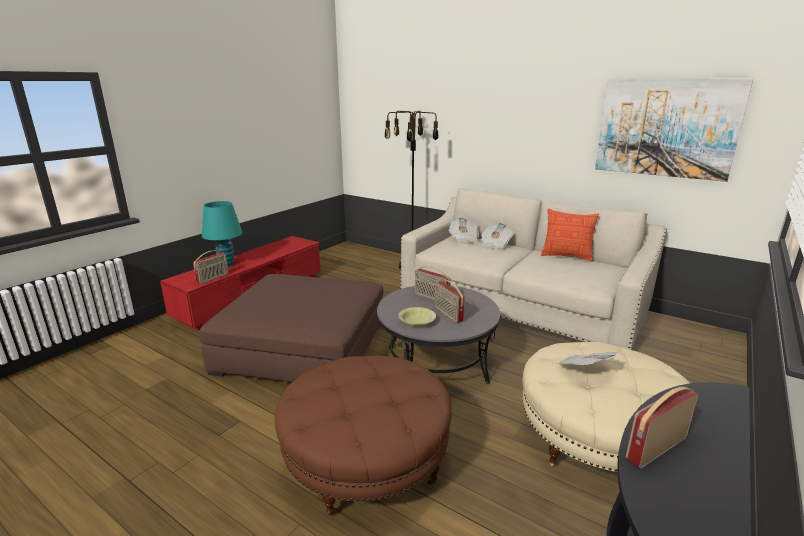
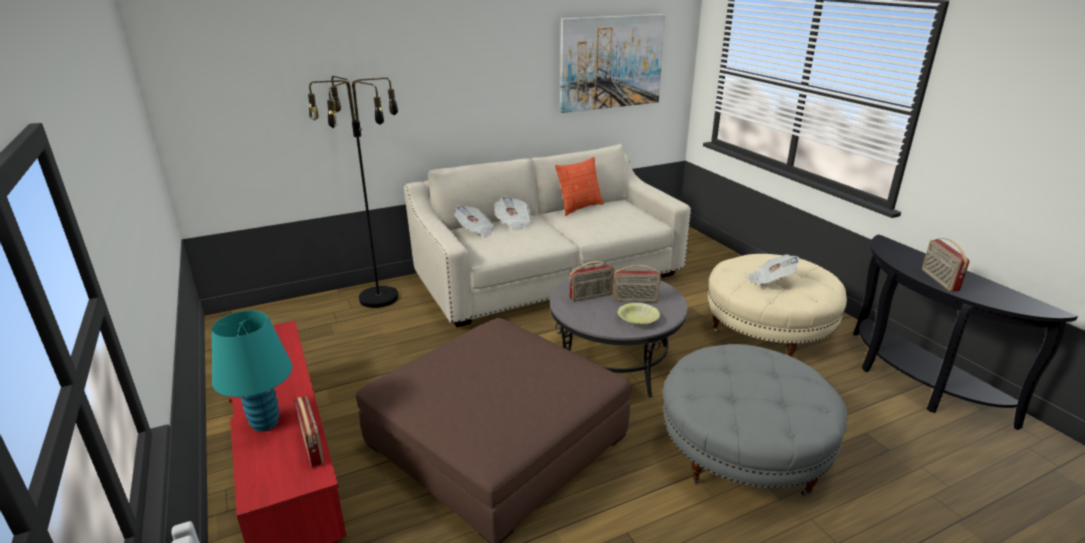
camera: 60 degrees left, 5 degrees up
(366, 461) = (742, 453): brown ottoman -> grey ottoman

